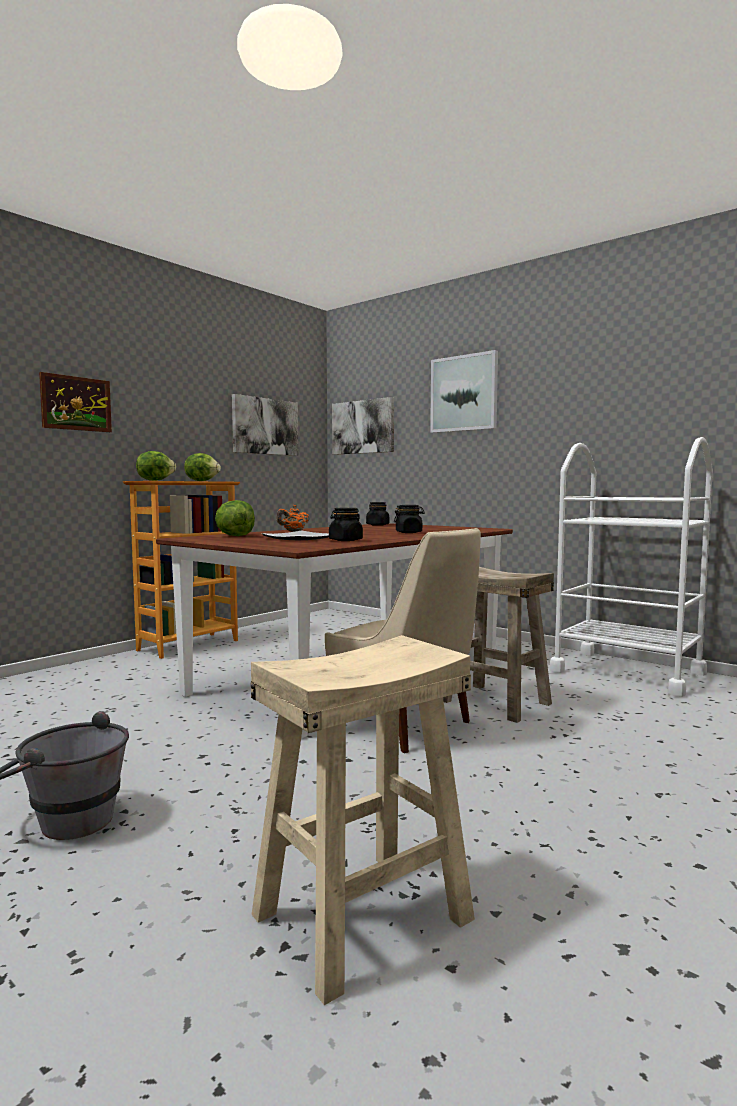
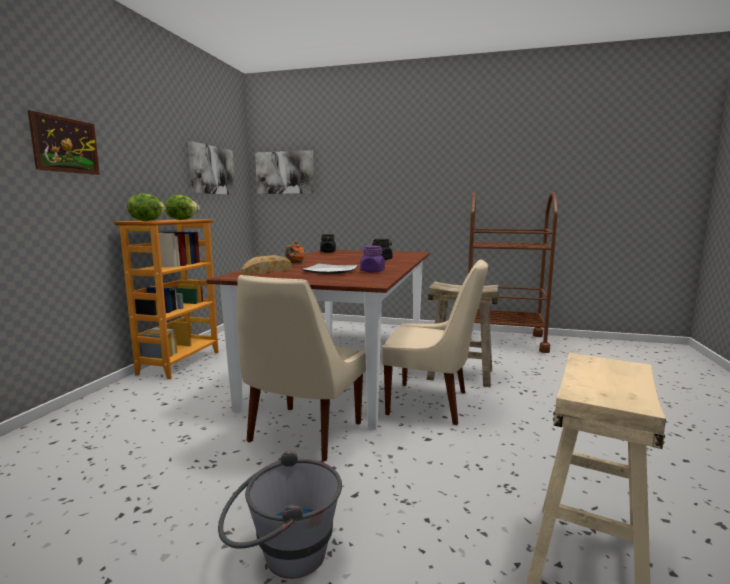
camera: 25 degrees left, 5 degrees up
(219, 728) = (303, 434): none -> beige chair
(235, 536) = (267, 271): lettuce -> bread
(345, 540) = (372, 271): black jar -> purple jar
(464, 393) = (373, 152): picture -> none
(627, 672) = (503, 340): white cart -> brown cart

